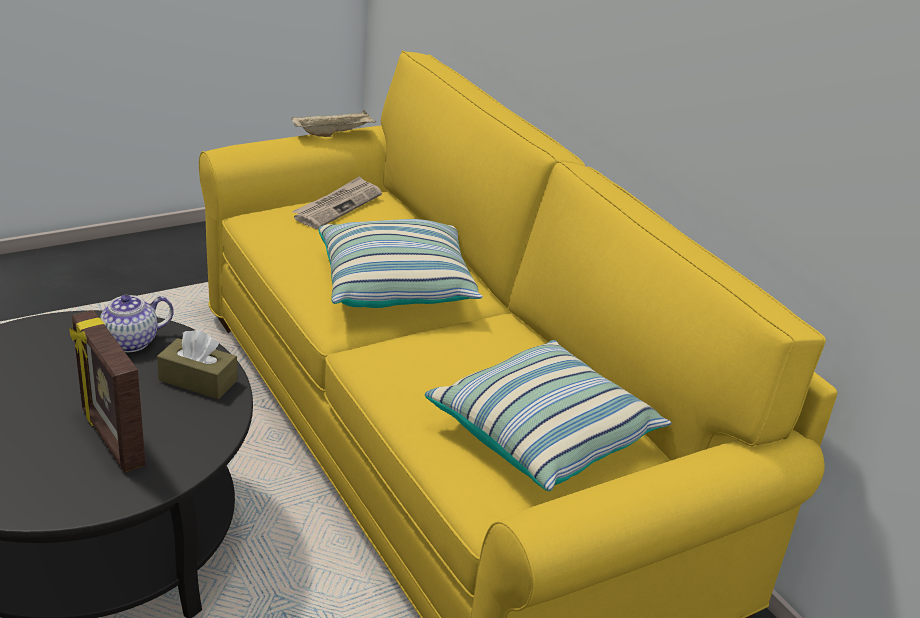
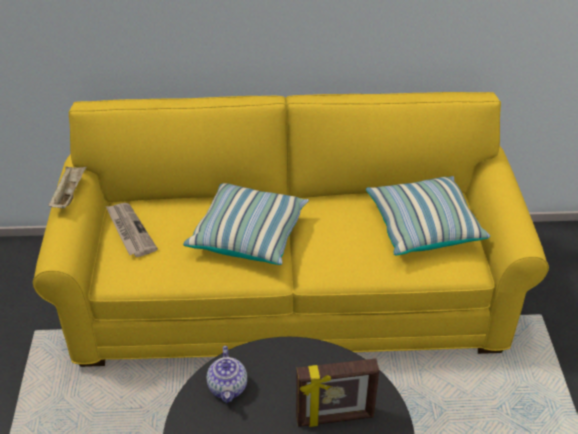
camera: 60 degrees left, 10 degrees up
(198, 380) = (290, 361): brown tissue box -> none

